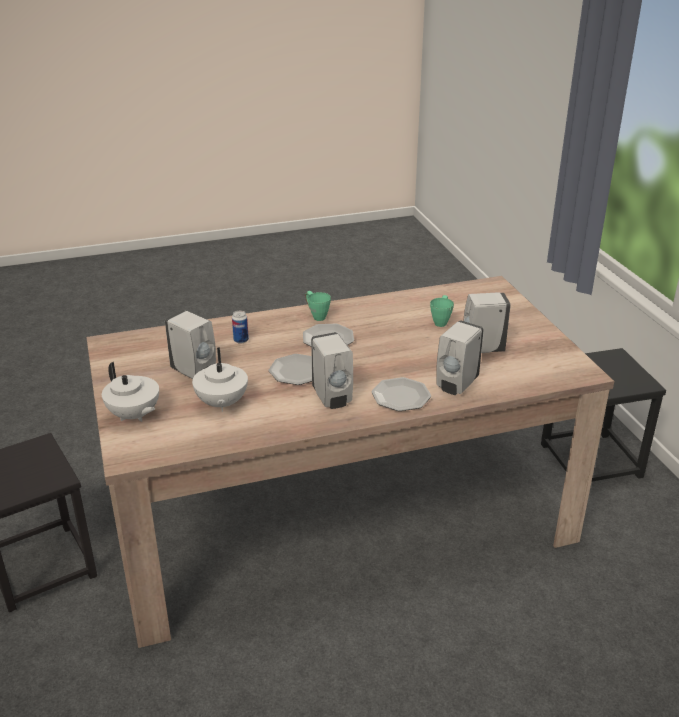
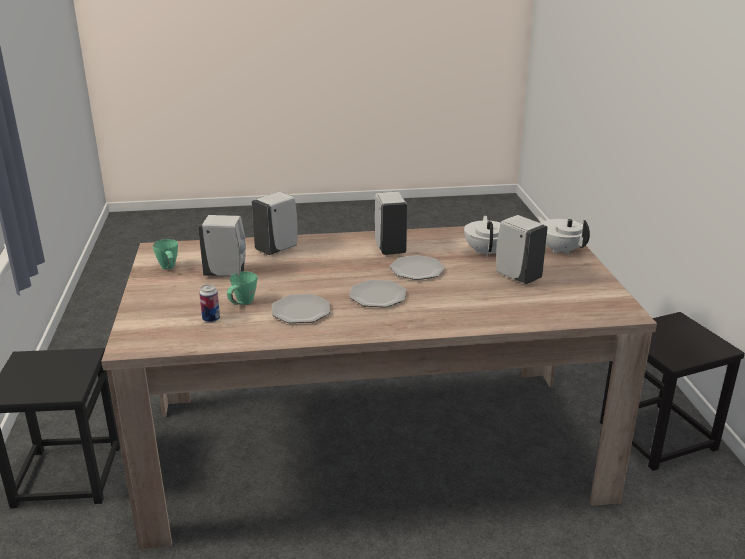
camera: 170 degrees left, 5 degrees down
(241, 340) = (474, 302): can -> can (211, 319)
(316, 316) = (383, 323): green mug -> green mug (169, 269)
(400, 397) = (331, 245): plate -> plate (301, 311)

